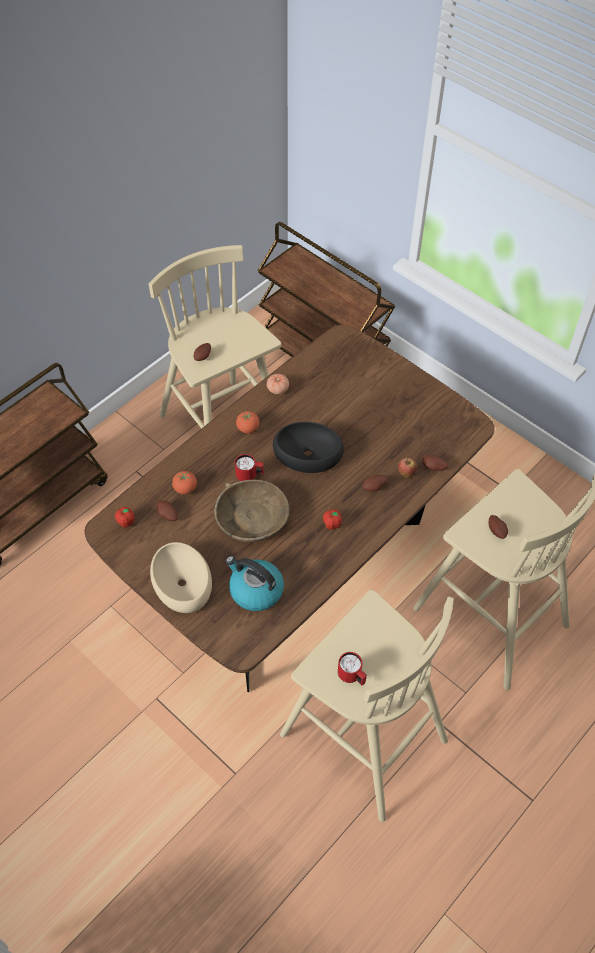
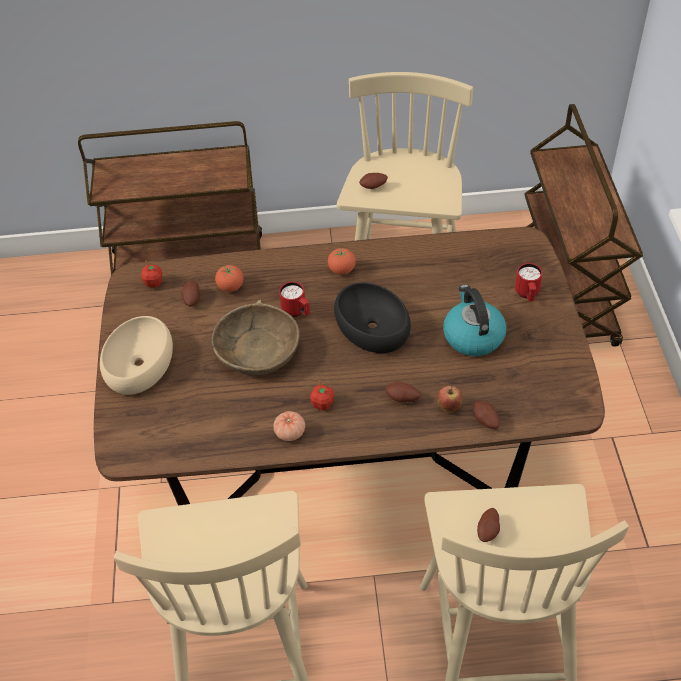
camera: 45 degrees right, 5 degrees down
(255, 590) = (190, 413): kettle -> kettle (472, 336)
(277, 389) = (408, 252): tomato -> tomato (290, 432)
(352, 676) = (188, 557): red mug -> red mug (527, 295)

